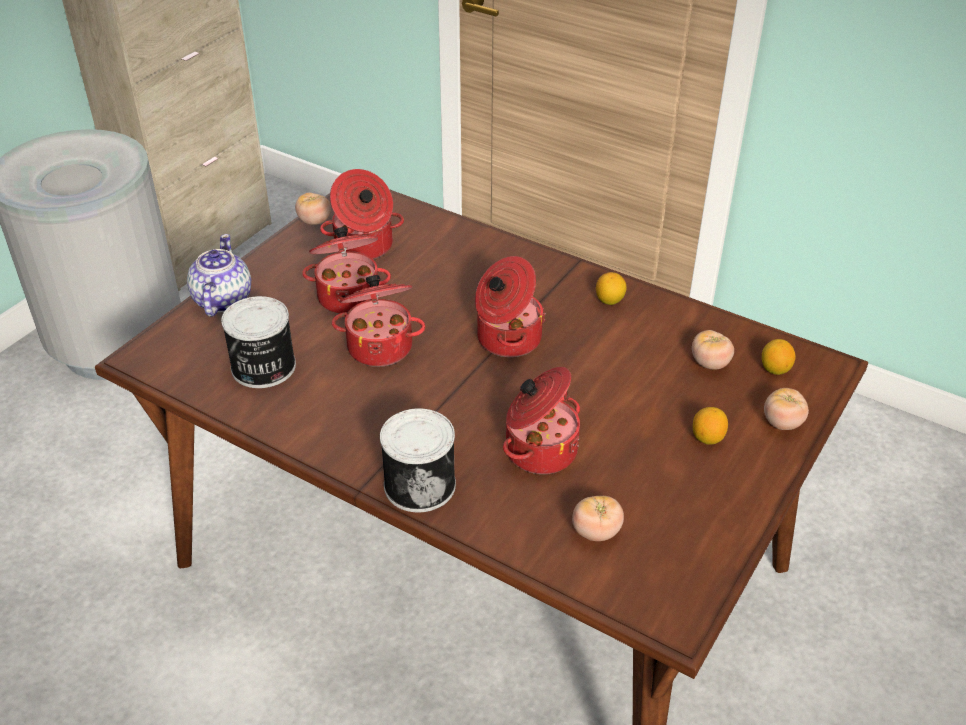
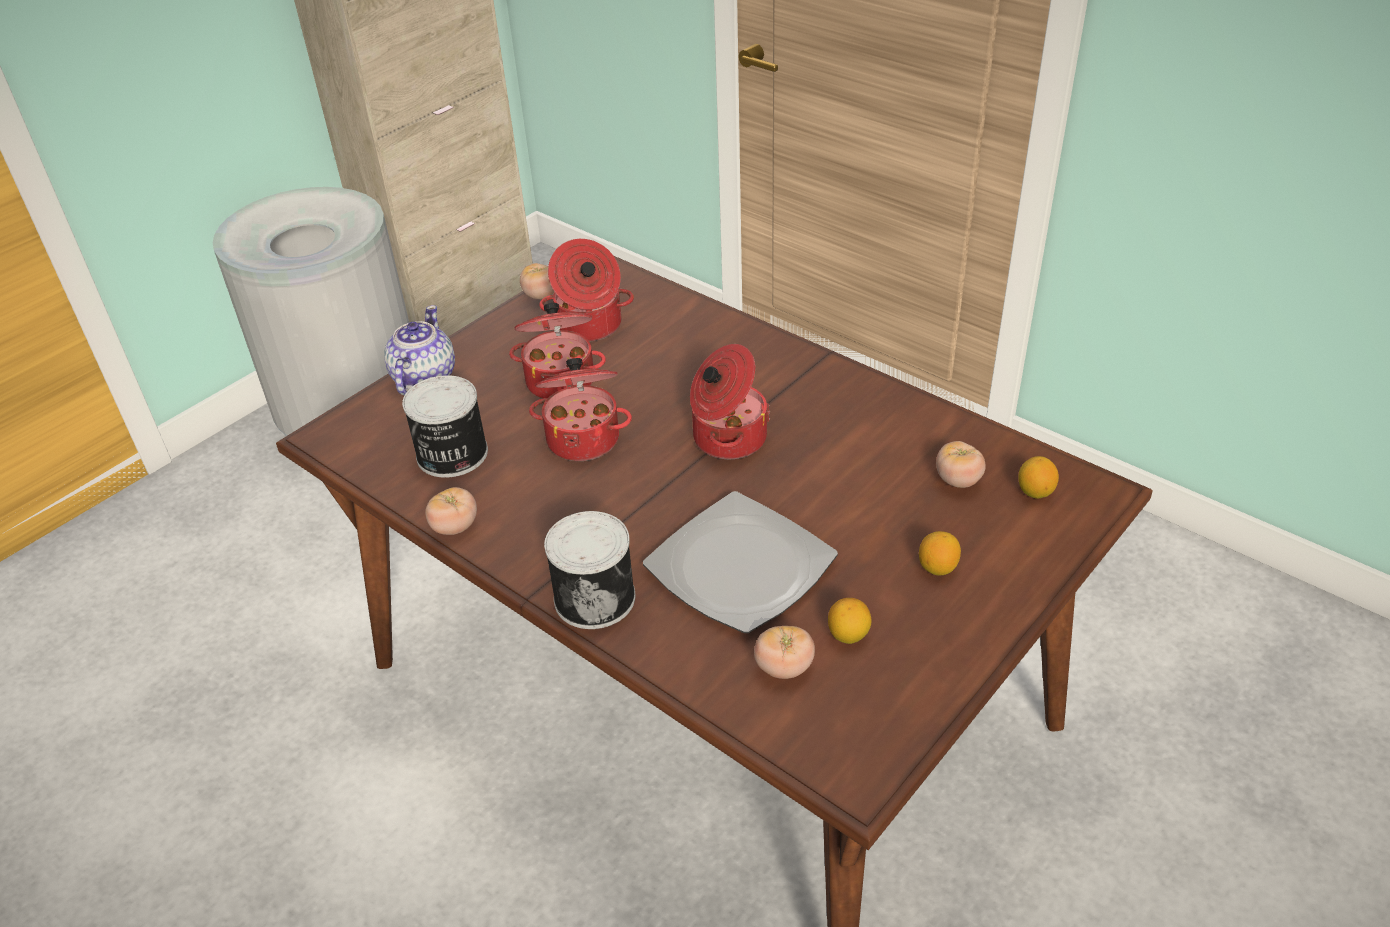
camera: 10 degrees right, 0 degrees up
(539, 449) = (738, 567): cooking pot -> plate
(609, 300) = (854, 401): lemon -> lemon (848, 635)
(782, 423) = (1031, 556): tomato -> tomato (455, 527)

